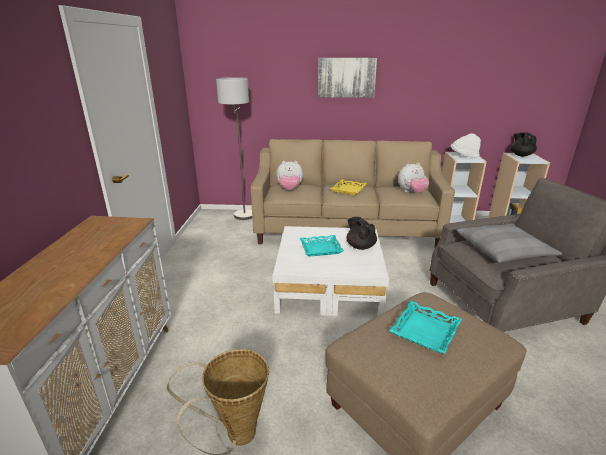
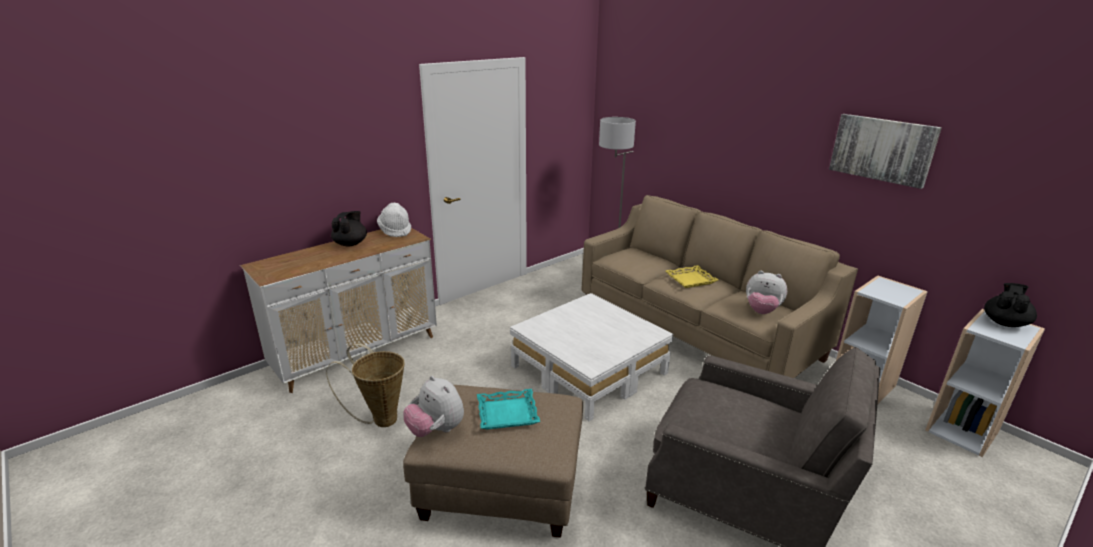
camera: 45 degrees right, 0 degrees up
(289, 189) = (632, 257): plush toy -> plush toy (436, 430)
(321, 248) = (583, 326): turquoise tray -> none
(346, 77) = (752, 138): picture -> picture (882, 149)
(360, 246) = (622, 341): black teapot -> black teapot (351, 244)
(463, 155) = (890, 289): white hat -> white hat (395, 231)
(503, 250) = (728, 412): grey pillow -> none

